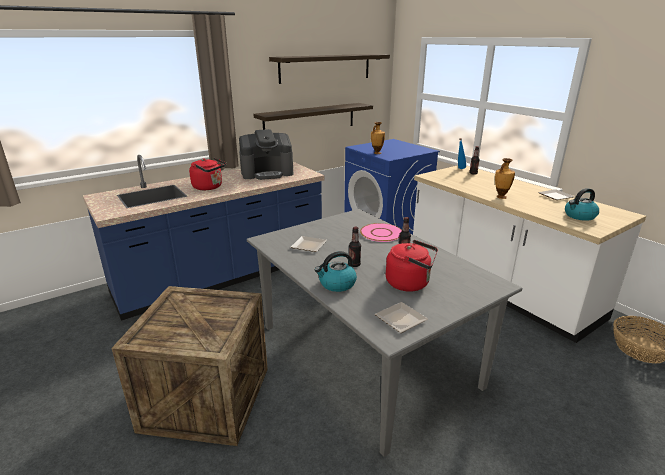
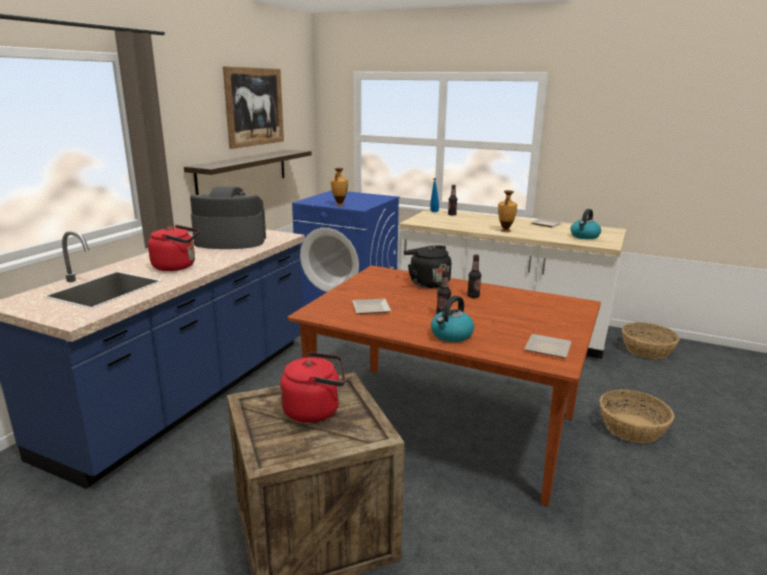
camera: 30 degrees left, 5 degrees down
(267, 173) = (230, 241): coffee machine -> coffee machine turned 135 degrees counterclockwise
(325, 68) = (254, 107): shelf -> picture
(364, 355) = (442, 425): grey dining table -> brown dining table
(381, 233) = (427, 283): pink plate -> black kettle
(410, 283) = (514, 319): red kettle -> red kettle (315, 410)
(539, 421) = (632, 428): none -> basket

